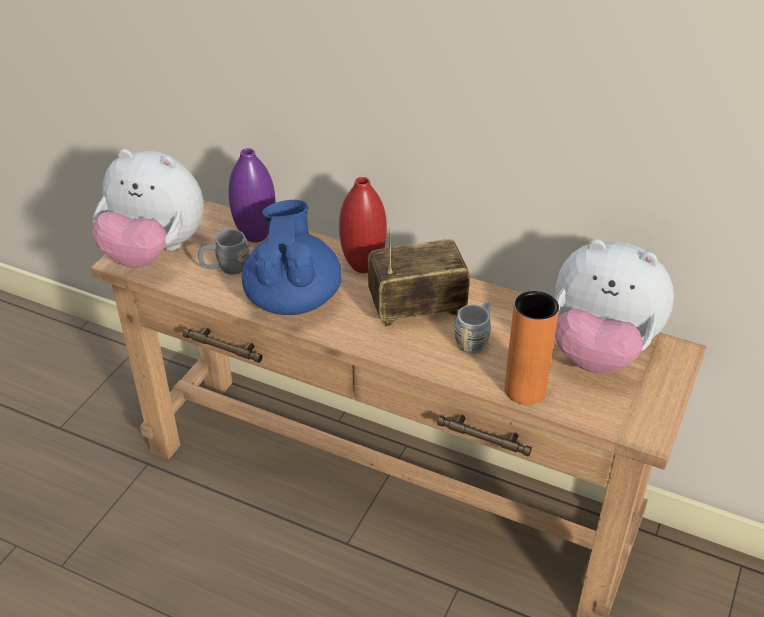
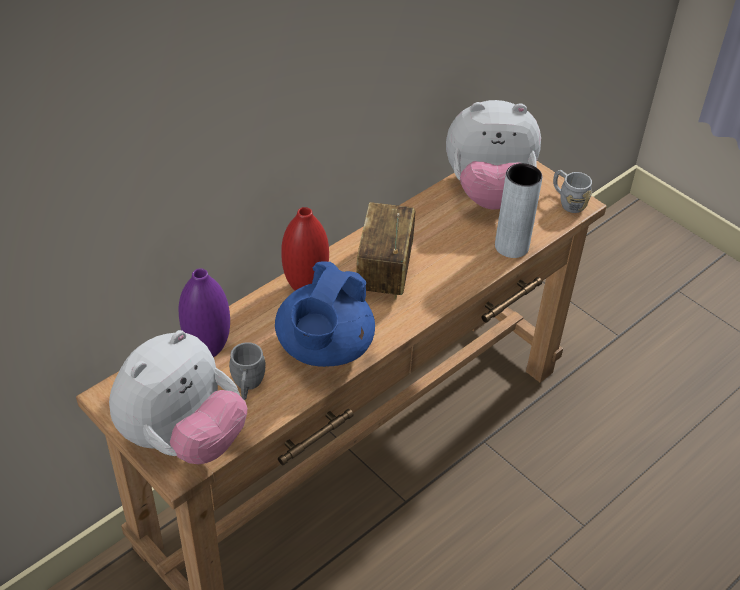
camera: 70 degrees left, 5 degrees up
(293, 298) = (324, 348): blue teapot -> blue teapot turned 90 degrees counterclockwise
(475, 339) = (441, 252): grey mug -> grey mug (567, 201)
(525, 390) = (511, 246): orange vase -> grey vase
(600, 351) = (488, 192): plush toy -> plush toy turned 45 degrees clockwise

